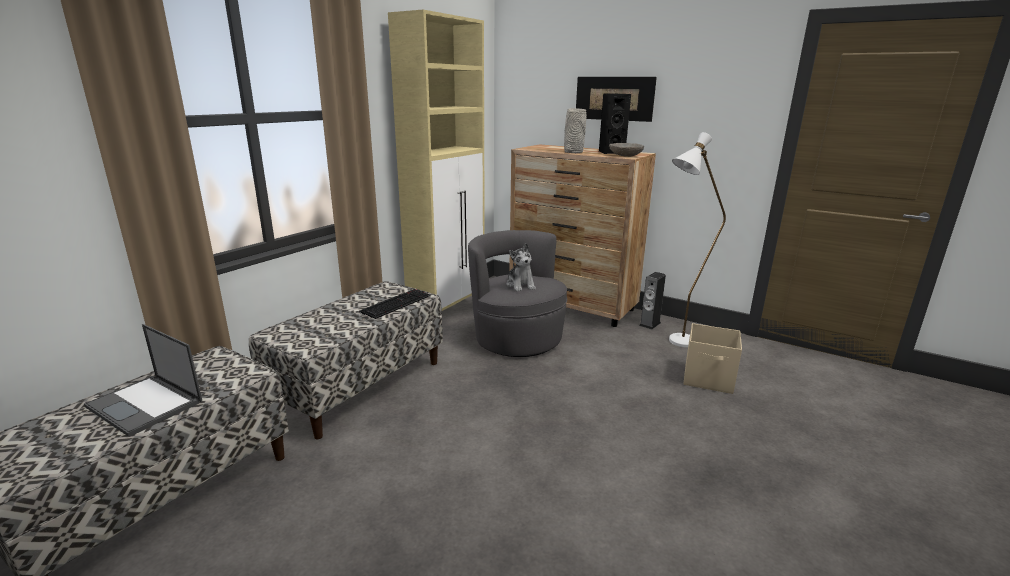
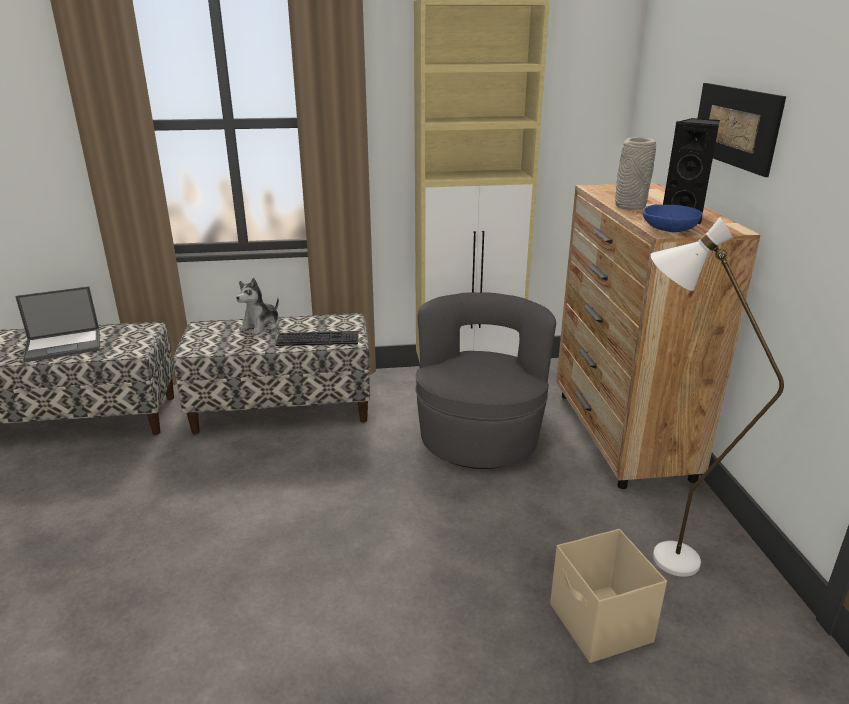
camera: 50 degrees right, 5 degrees up
(146, 404) = (64, 345): laptop -> laptop turned 105 degrees counterclockwise
(520, 285) = (468, 371): plush toy -> plush toy (261, 326)
(625, 156) = (669, 230): grey bowl -> blue bowl
(650, 324) = (678, 512): speaker -> none

